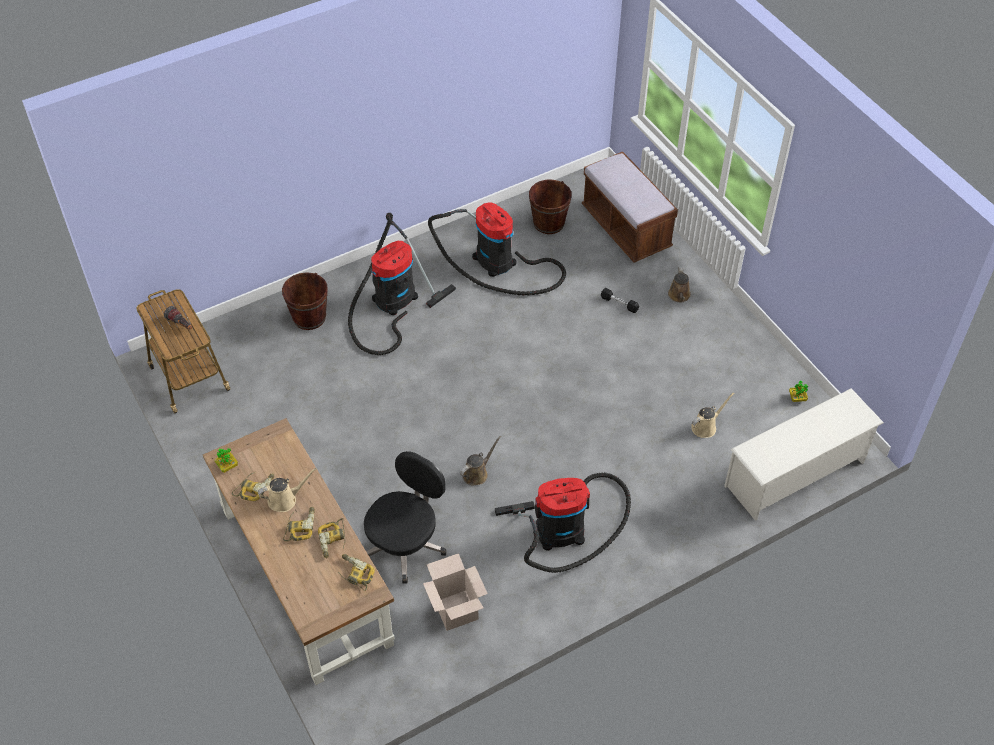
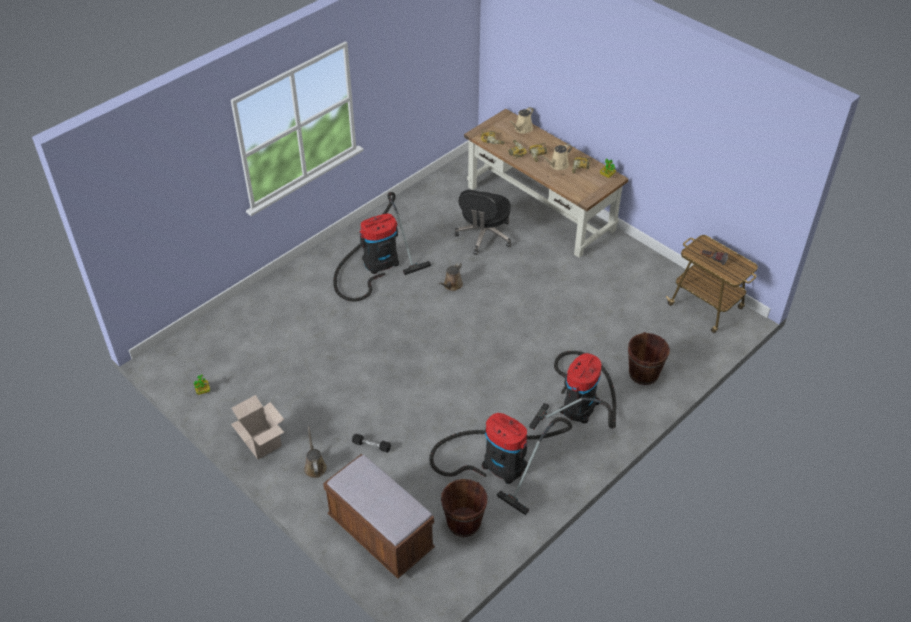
camera: 165 degrees right, 5 degrees down
(456, 610) = (436, 209): cardboard box -> cardboard box (262, 443)
(706, 426) = (281, 352): beige watering can -> beige watering can (522, 129)
(795, 474) = (208, 331): white shoe rack -> none

